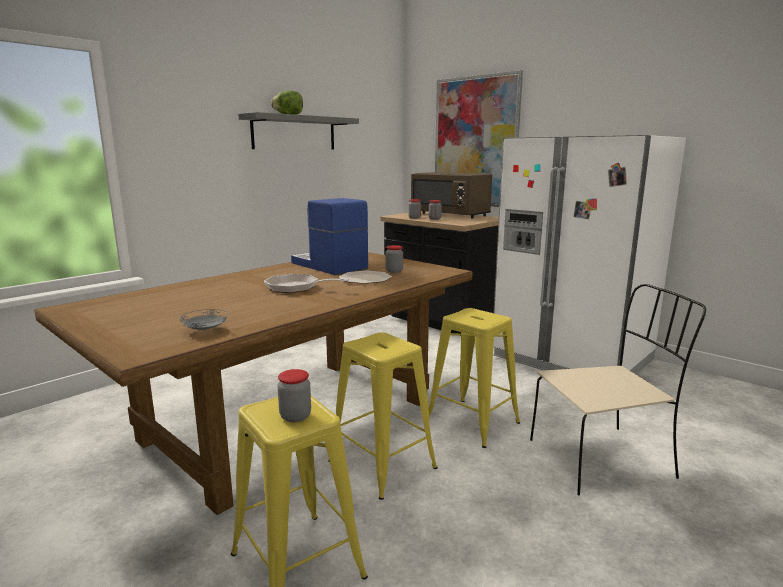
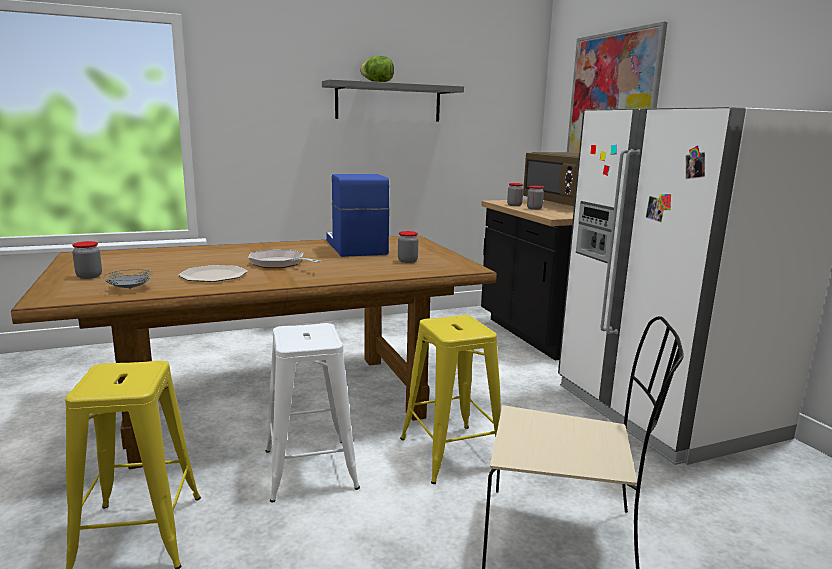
camera: 25 degrees right, 0 degrees up
(295, 416) = (120, 382): jar -> jar (89, 276)
(365, 278) = (362, 264): plate -> plate (214, 275)
(382, 464) = (310, 469): yellow stool -> white stool

